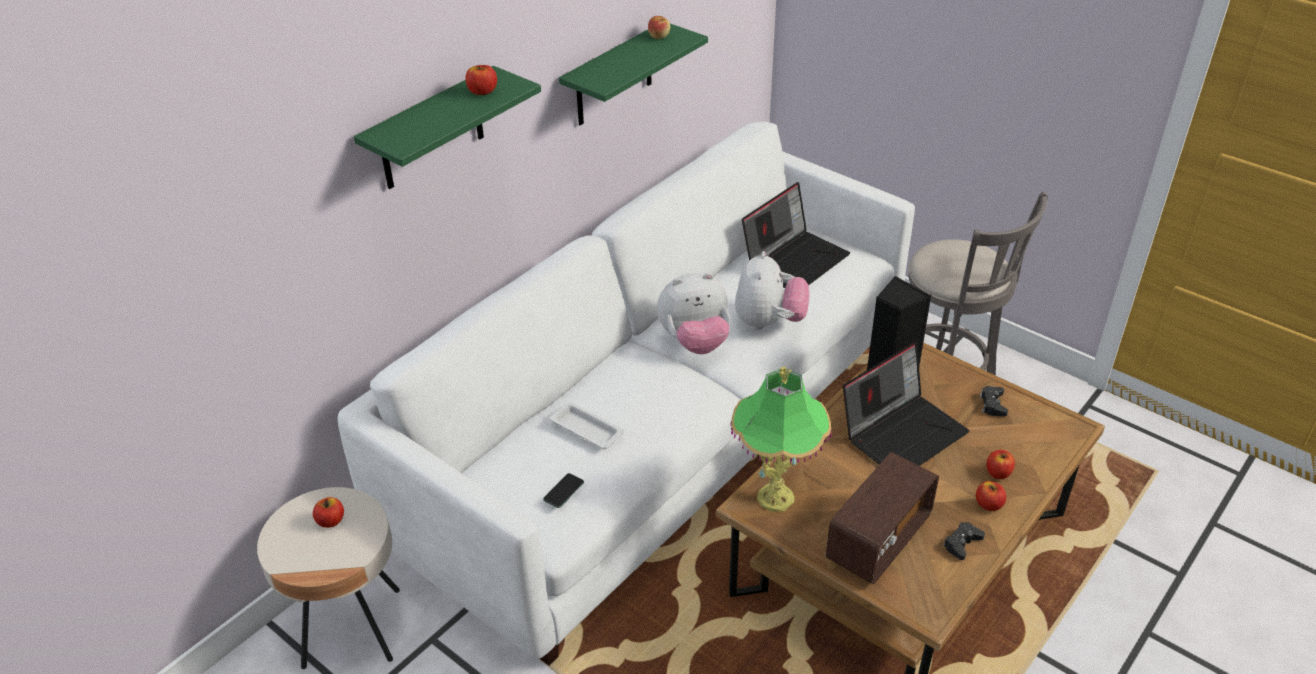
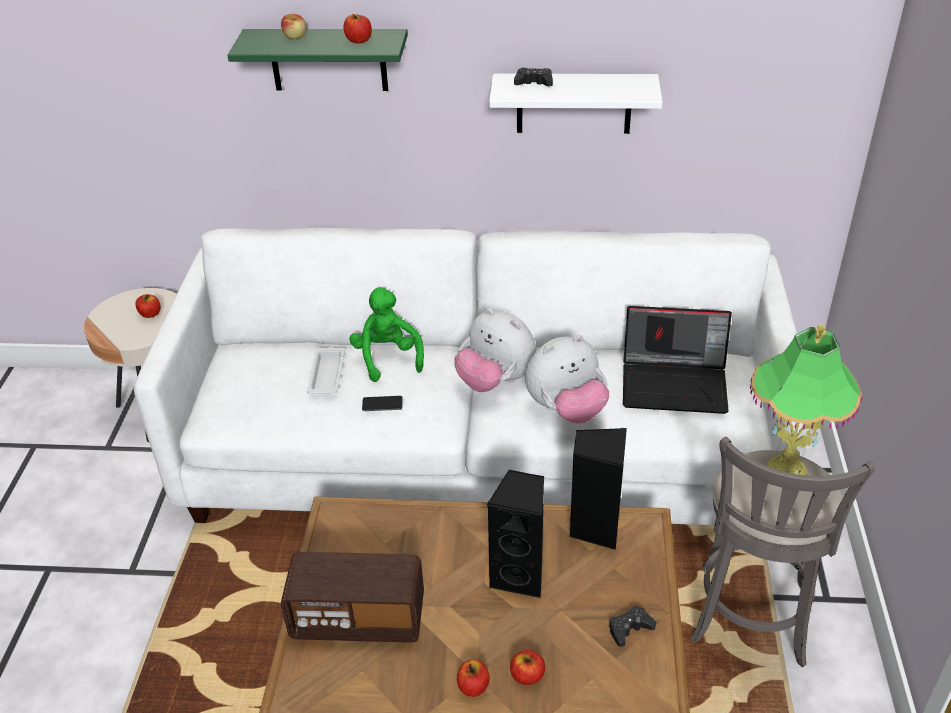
camera: 55 degrees right, 0 degrees up
(563, 491) = (253, 398): phone -> phone (382, 404)
(605, 384) = (387, 357): none -> green plush toy
(614, 76) = (574, 103): green shelf -> white shelf
(659, 36) = (625, 82): apple -> apple (295, 37)
(775, 498) = (357, 526): table lamp -> table lamp (785, 470)
(903, 432) = (520, 575): laptop -> black speaker
(962, 543) = (401, 687): black game controller -> black game controller (534, 82)

